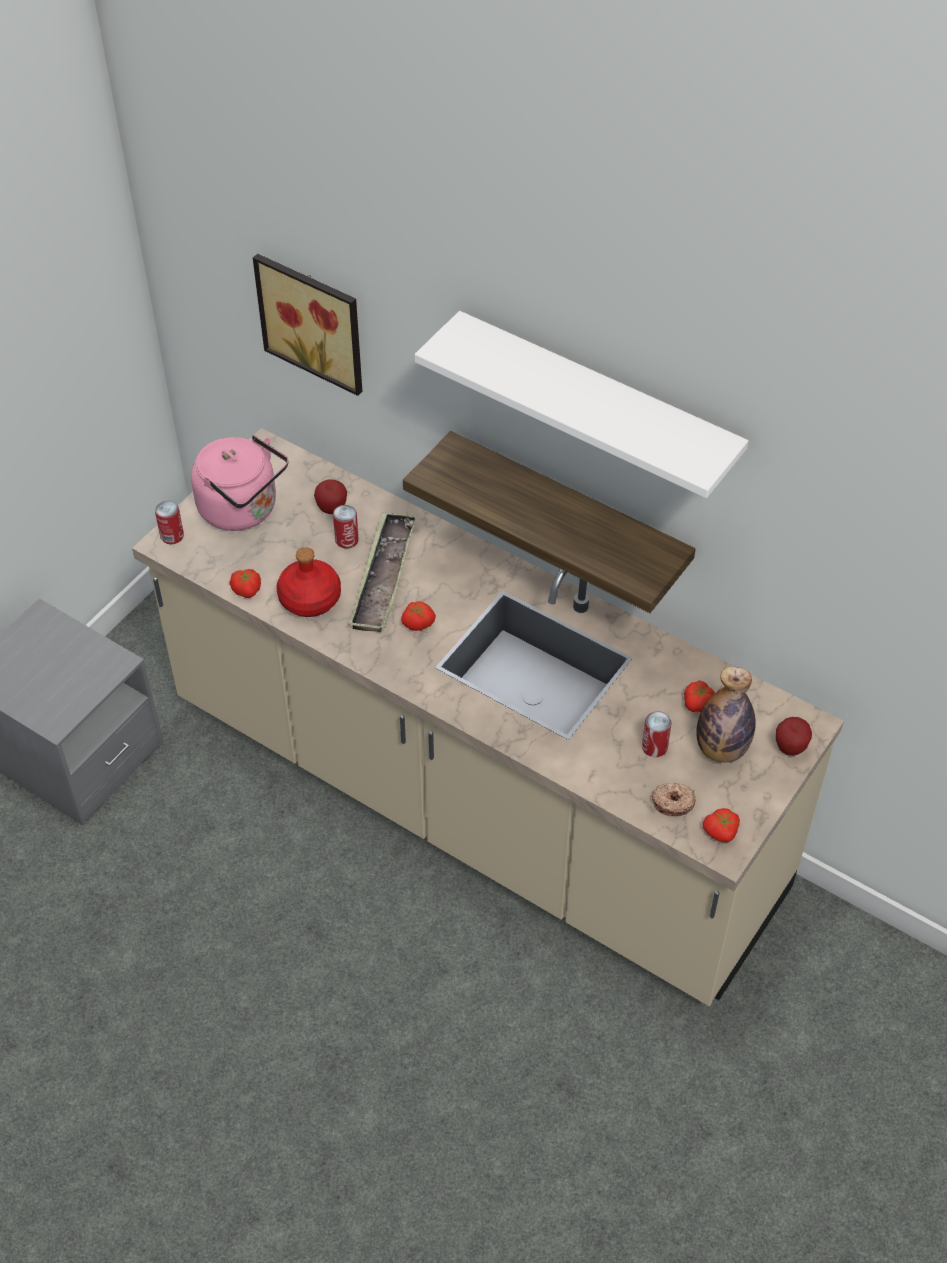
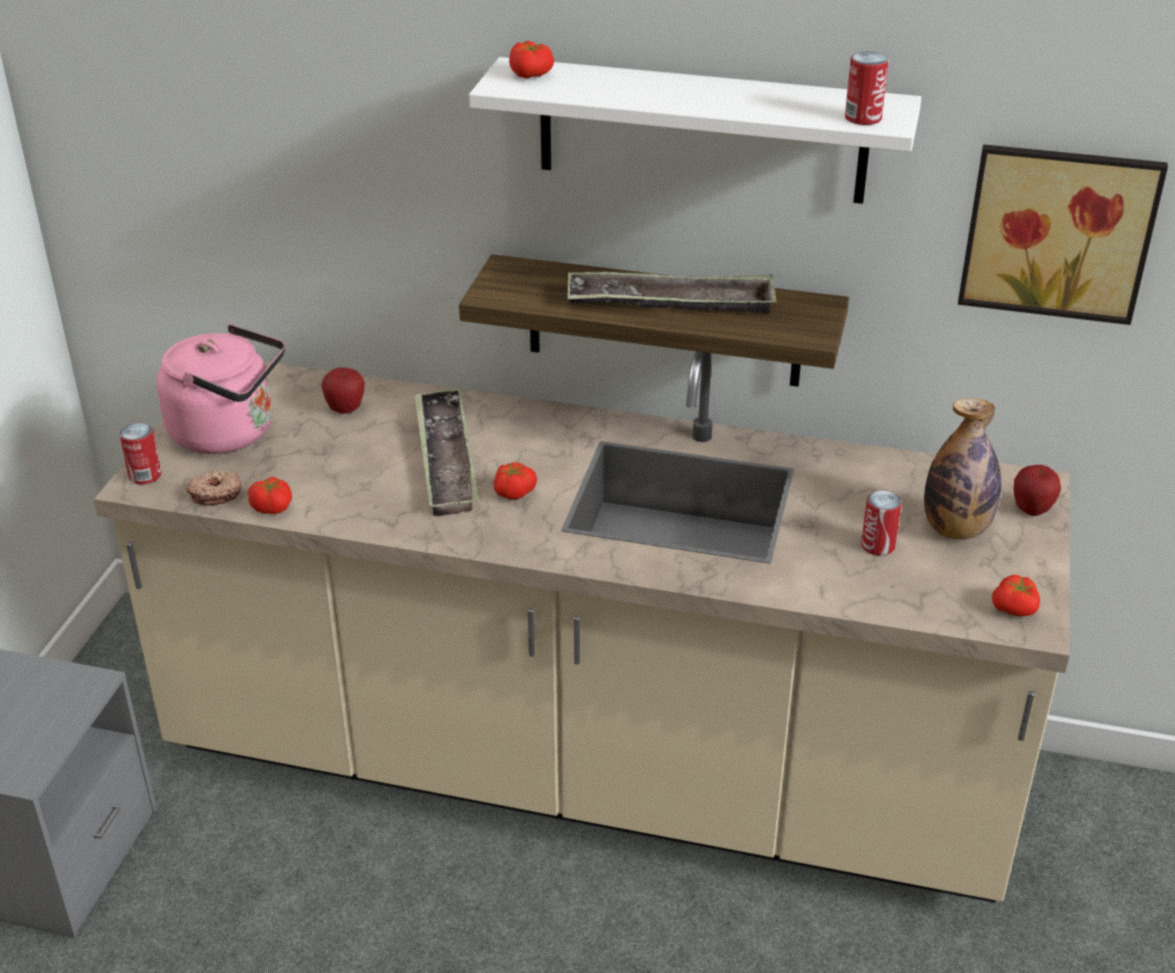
camera: 20 degrees left, 15 degrees down
(310, 599) = (362, 499): red bottle -> none
(314, 320) = (285, 158): picture -> picture (1058, 230)
(347, 540) = (379, 434): can -> can (863, 118)
(556, 520) = (670, 303): none -> tray
(673, 802) = (937, 594): donut -> donut (215, 493)
(699, 704) = (899, 493): tomato -> tomato (532, 75)

